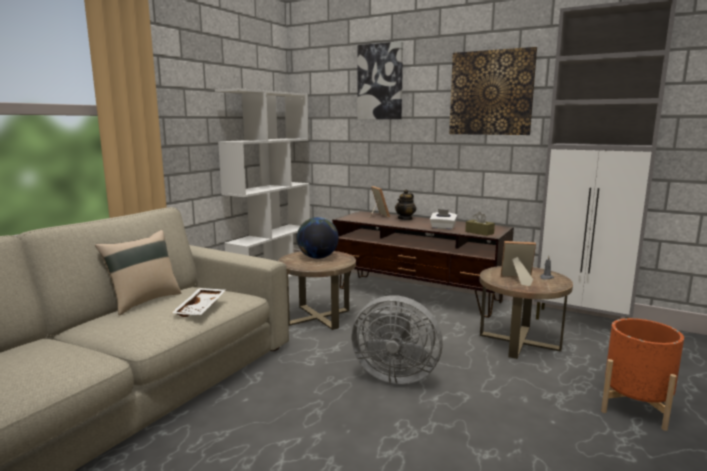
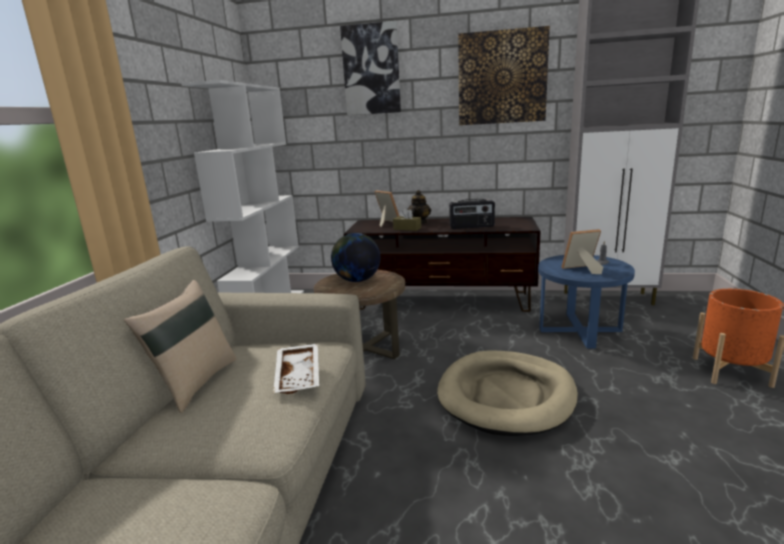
camera: 20 degrees left, 5 degrees up
(394, 375) = (506, 396): grey fan -> beige dog bed
(443, 228) = (472, 227): white tissue box -> radio
(479, 232) = (513, 227): brown tissue box -> brown tissue box (407, 228)
(519, 341) = (580, 330): brown side table -> blue side table

